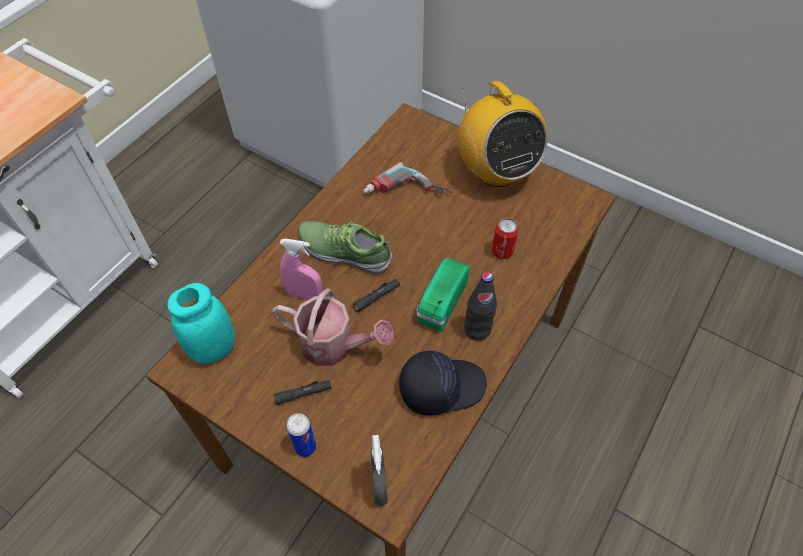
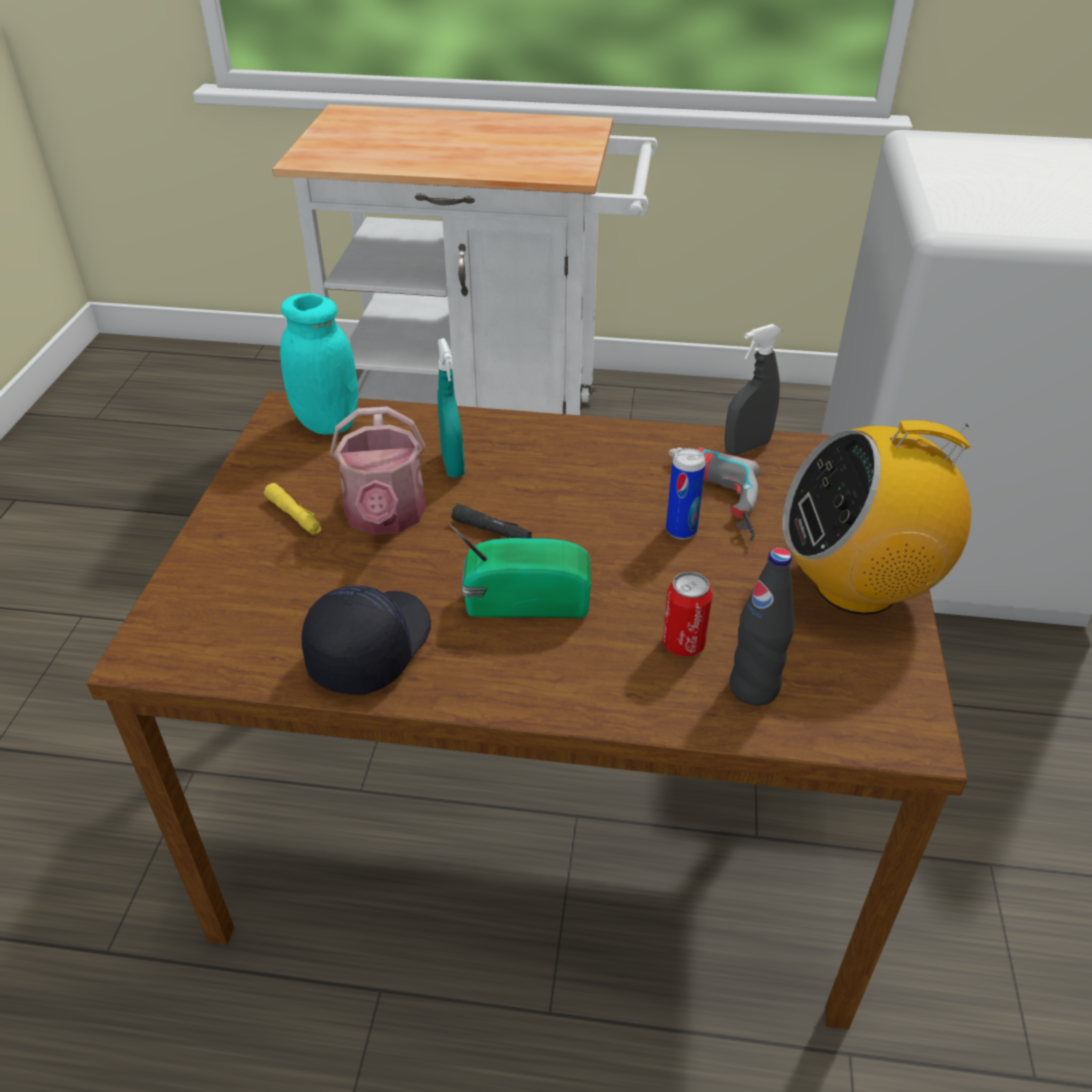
camera: 65 degrees right, 15 degrees down
(303, 393) = (294, 515): black flashlight -> yellow flashlight
(304, 295) = (453, 465): pink spray bottle -> turquoise spray bottle
(305, 447) = (214, 544): can -> can (681, 530)
(344, 251) = (552, 475): shoe -> none
(379, 486) = (176, 632): grey spray bottle -> grey spray bottle (746, 447)
(441, 386) = (369, 647): black cap -> black cap turned 120 degrees counterclockwise
(477, 330) = (498, 659): black bottle -> black bottle (753, 688)
(496, 171) = (857, 586): radio -> radio turned 45 degrees clockwise

